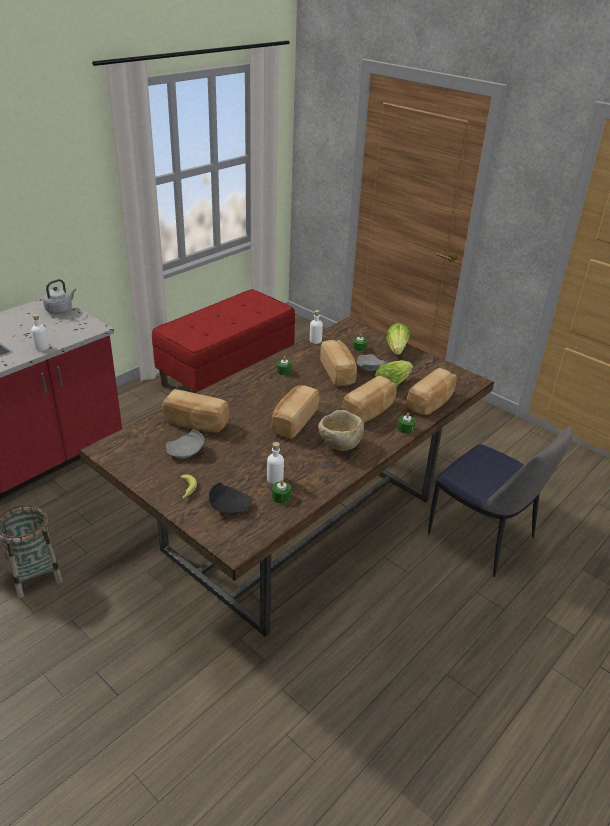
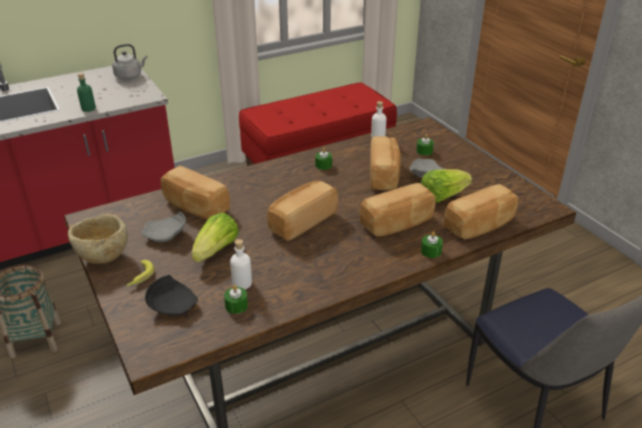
camera: 20 degrees right, 0 degrees up
(42, 347) = (88, 108): white bottle -> green bottle
(339, 445) = (339, 257): beige bowl -> beige bowl (103, 256)
(397, 349) = (469, 158): lettuce -> lettuce (216, 251)

